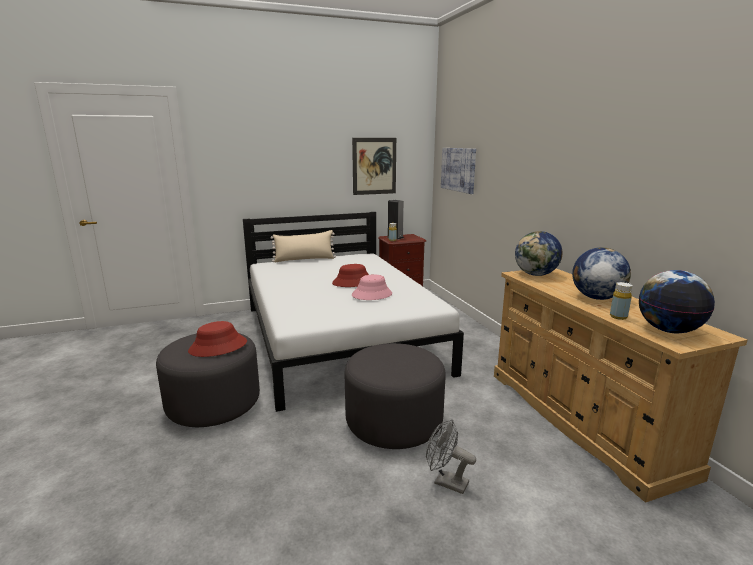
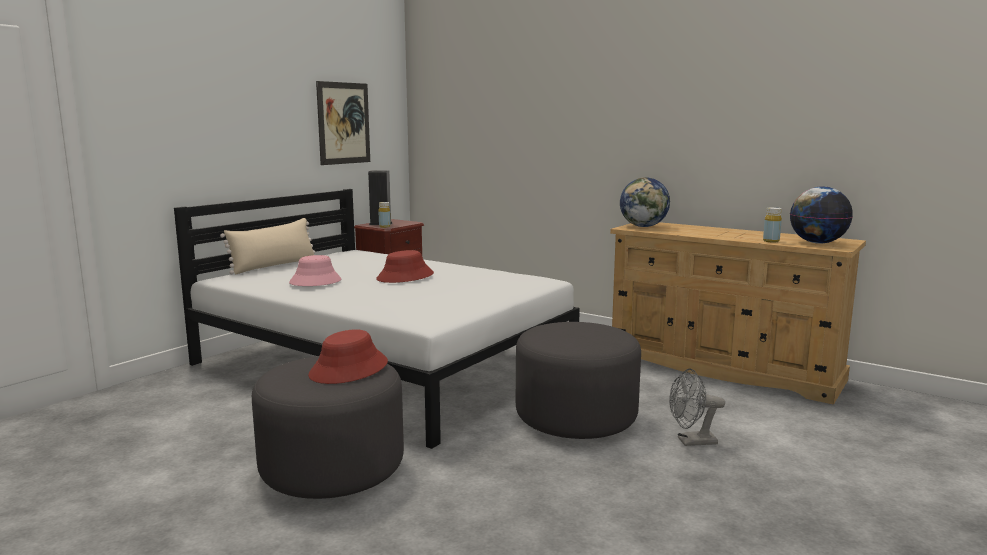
camera: 35 degrees left, 5 degrees down
(372, 295) = (454, 283): pink hat -> pink hat (315, 282)
(458, 169) = (463, 125): picture -> none
(596, 298) = (728, 233): globe -> none

